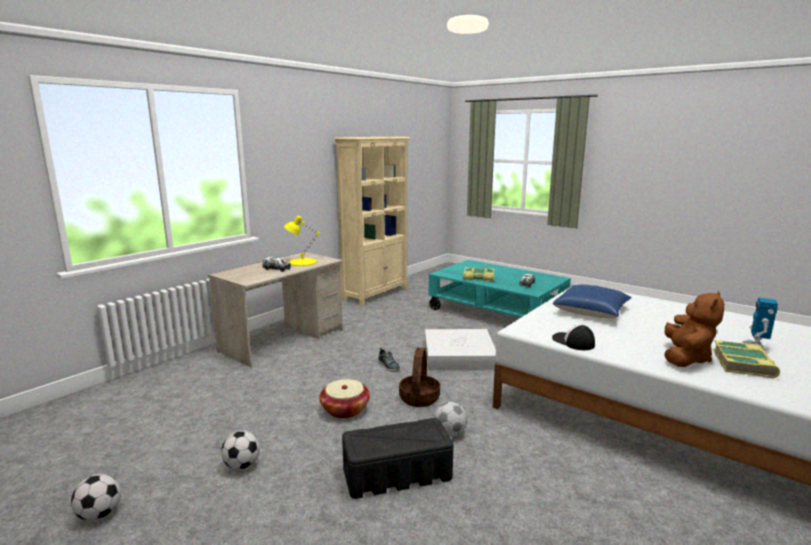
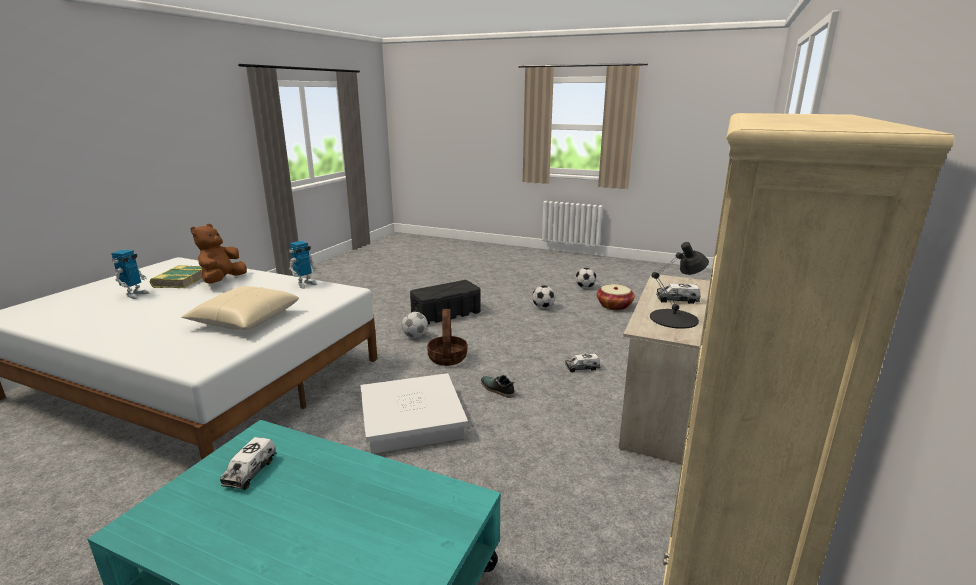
camera: 165 degrees right, 5 degrees up
(302, 262) = (674, 319): yellow table lamp -> black table lamp
(304, 372) = (582, 368): none -> toy truck
(345, 409) = (508, 341): basket -> basket (614, 306)
(478, 277) = (364, 490): book -> none
(573, 342) = (305, 284): cap -> toy robot
(591, 311) = (245, 320): blue pillow -> beige pillow

